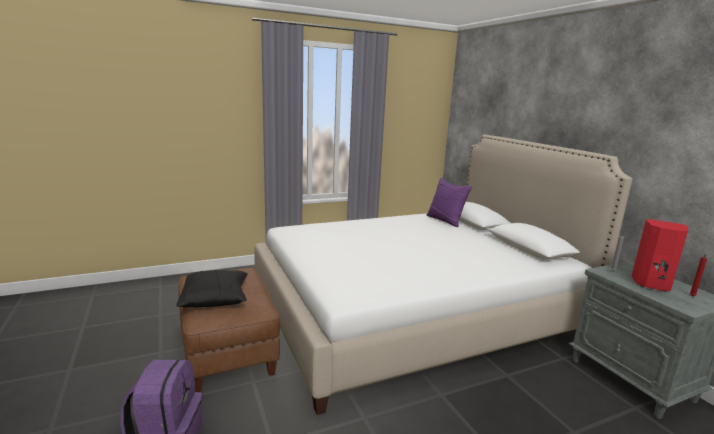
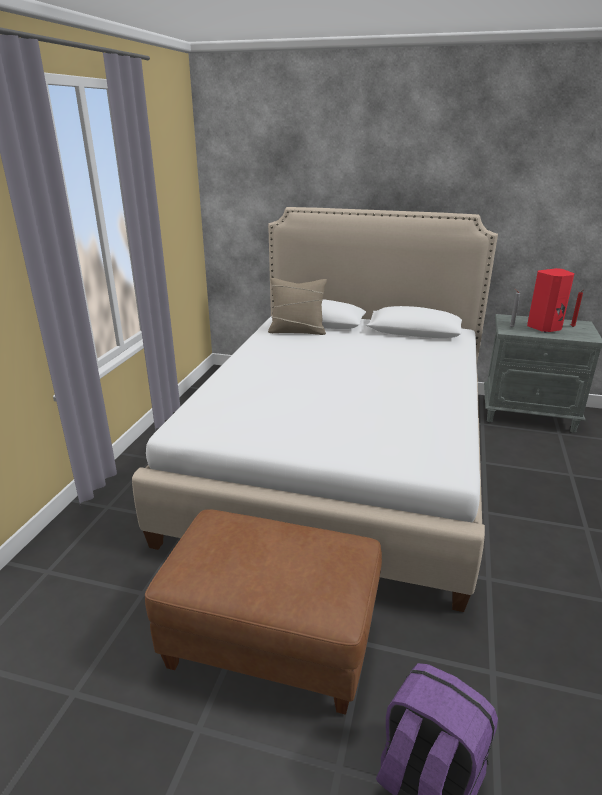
camera: 50 degrees left, 10 degrees up
(215, 299) = (290, 577): black pillow -> none
(445, 220) = (297, 331): purple pillow -> beige pillow

